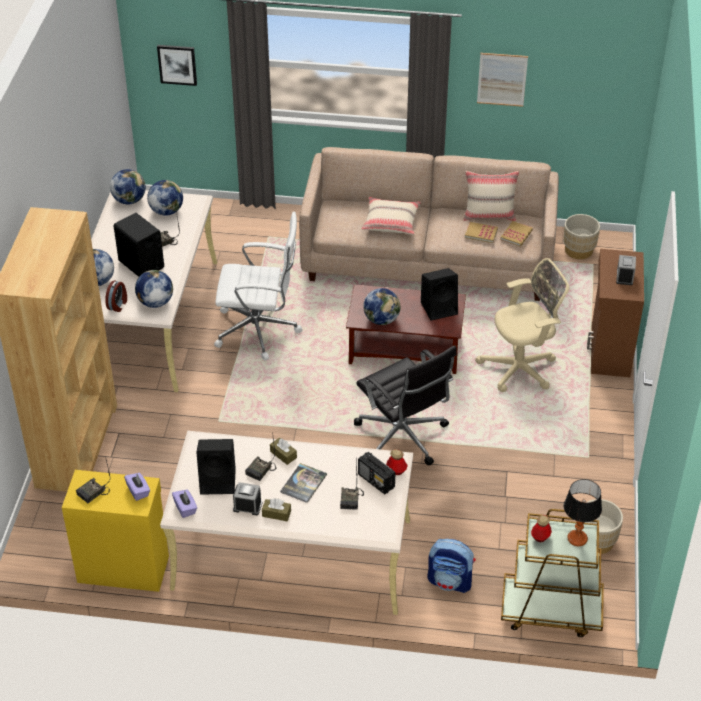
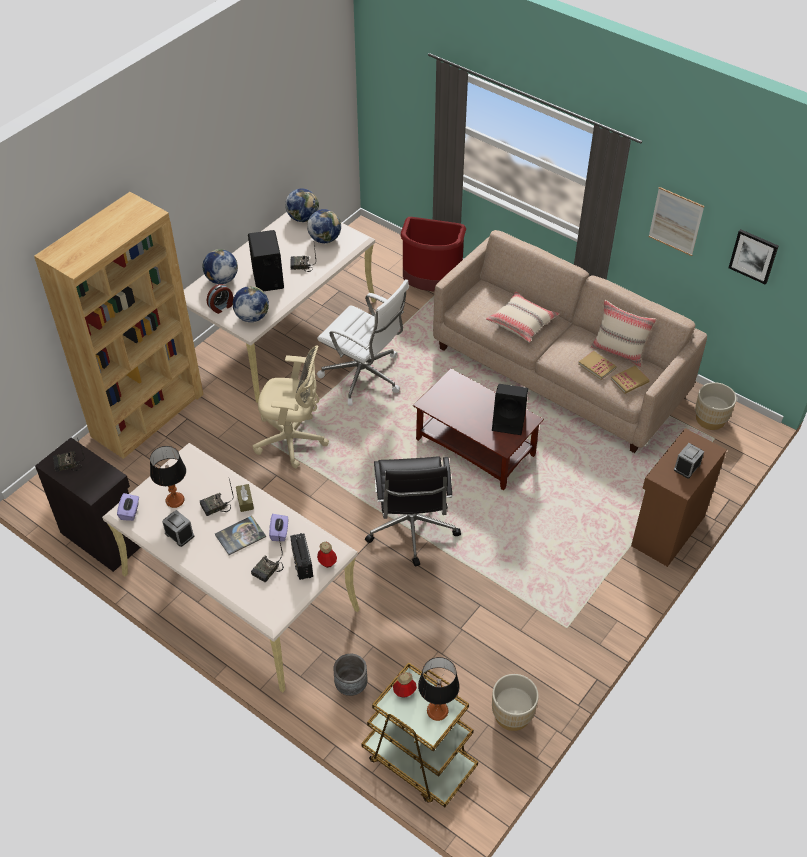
camera: 30 degrees right, 5 degrees up
(123, 568) = (102, 537): yellow cabinet -> black cabinet
(138, 491) = (101, 479): purple tissue box -> purple tissue box (279, 532)
(177, 64) = (397, 108): picture -> picture (753, 256)
(219, 481) = (175, 500): black speaker -> table lamp
(259, 230) = (431, 286): none -> red trash can
(276, 514) = (196, 553): brown tissue box -> none
(381, 319) = (449, 411): globe -> none
(450, 581) = (351, 685): backpack -> grey planter
(521, 368) = (568, 511): beige office chair -> beige office chair (293, 440)

